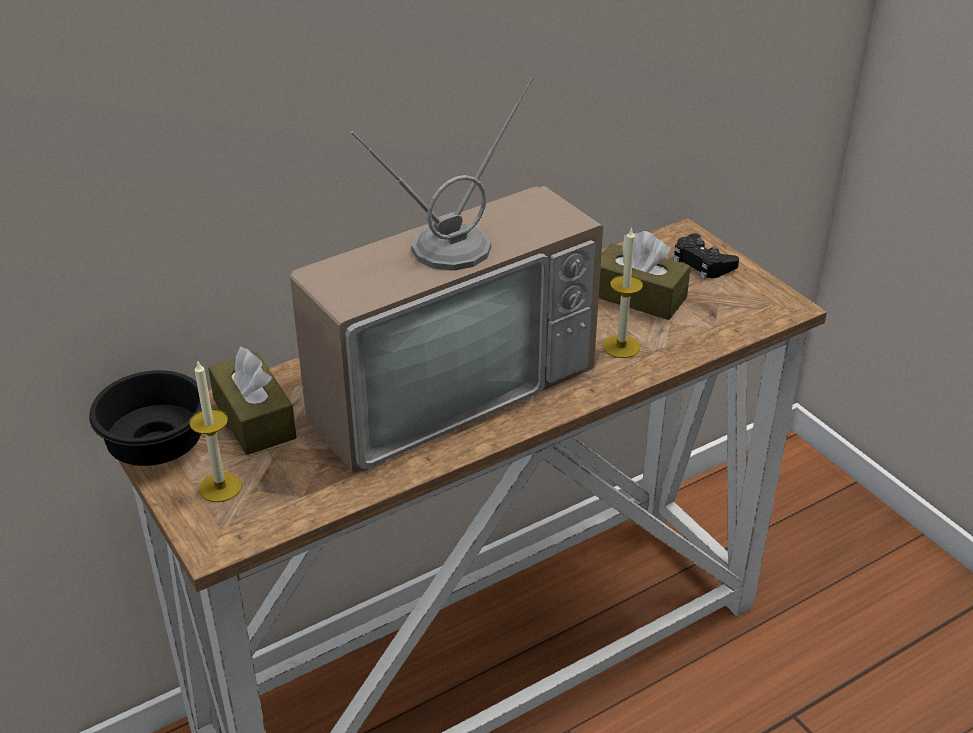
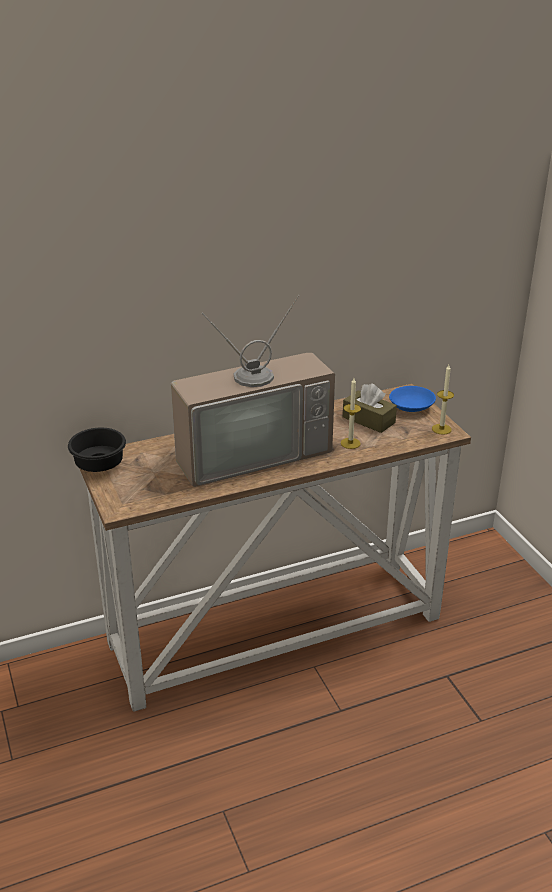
camera: 10 degrees right, 5 degrees down
(220, 487) = (126, 486): candle -> candle (441, 429)
(254, 419) = (150, 458): brown tissue box -> none
(702, 263) = (410, 407): black game controller -> blue bowl

